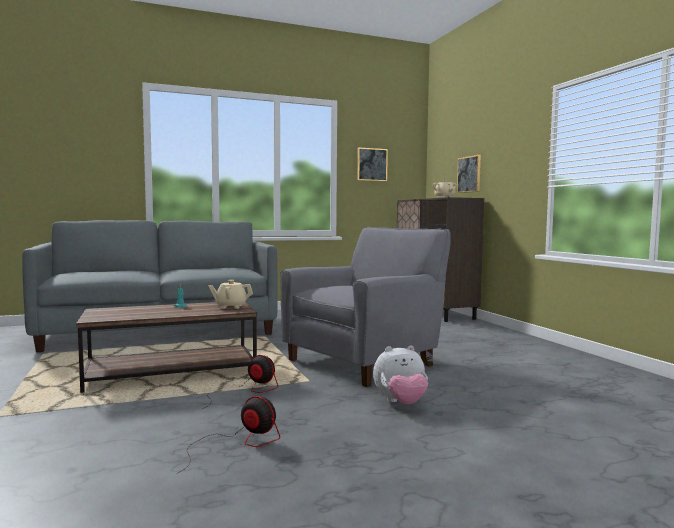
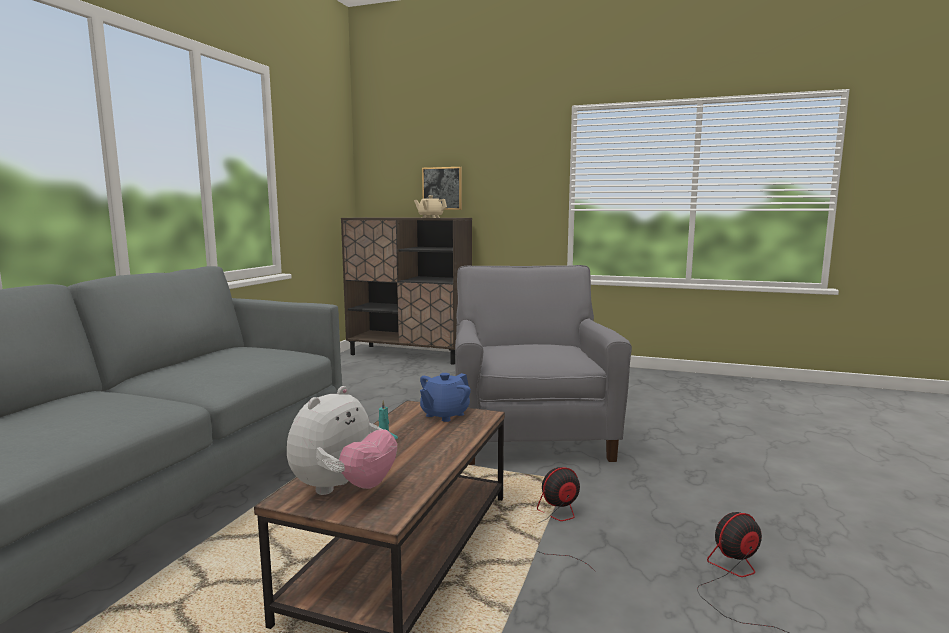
camera: 50 degrees left, 5 degrees up
(231, 306) = (444, 415): beige teapot -> blue teapot
(372, 164) = (308, 167): picture -> none
(401, 403) = (678, 464): plush toy -> plush toy (343, 489)

